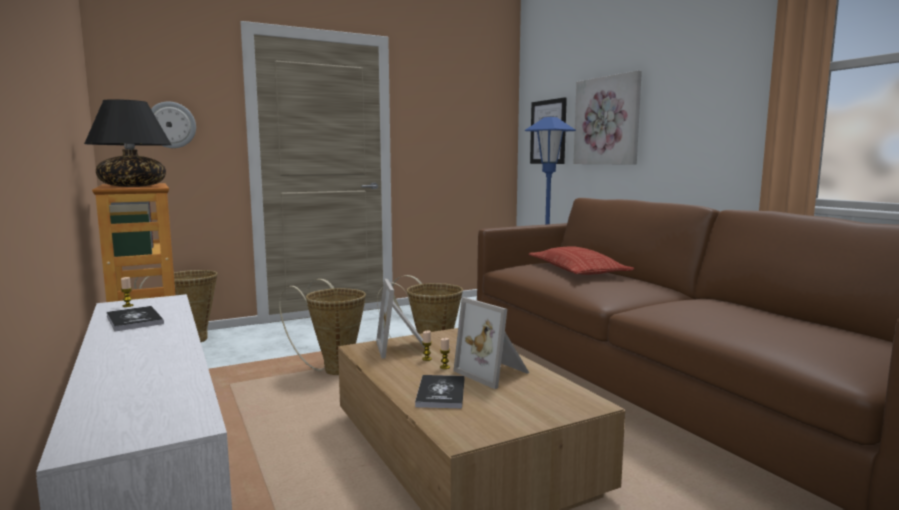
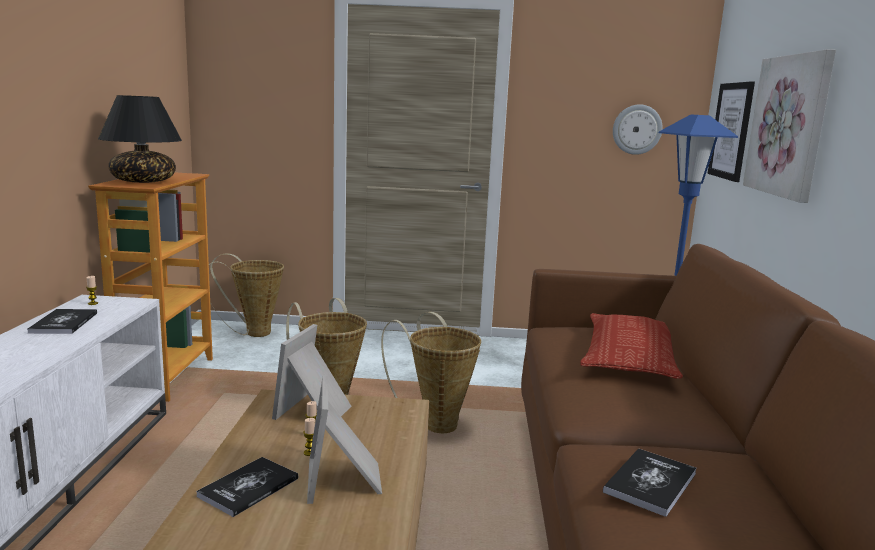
camera: 30 degrees right, 5 degrees up
(171, 125) = (258, 107): wall clock -> wall clock (637, 129)
(696, 311) = (650, 483): none -> book

